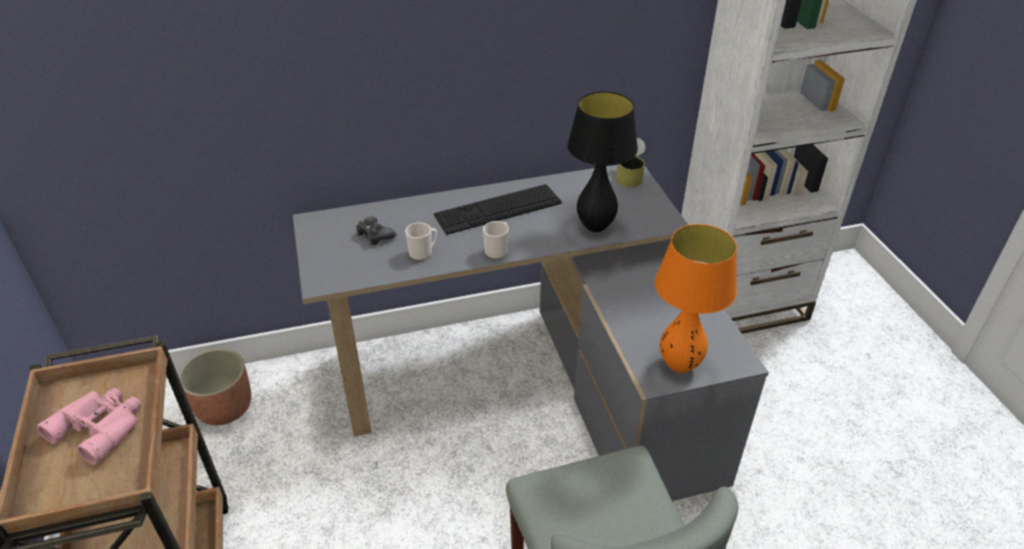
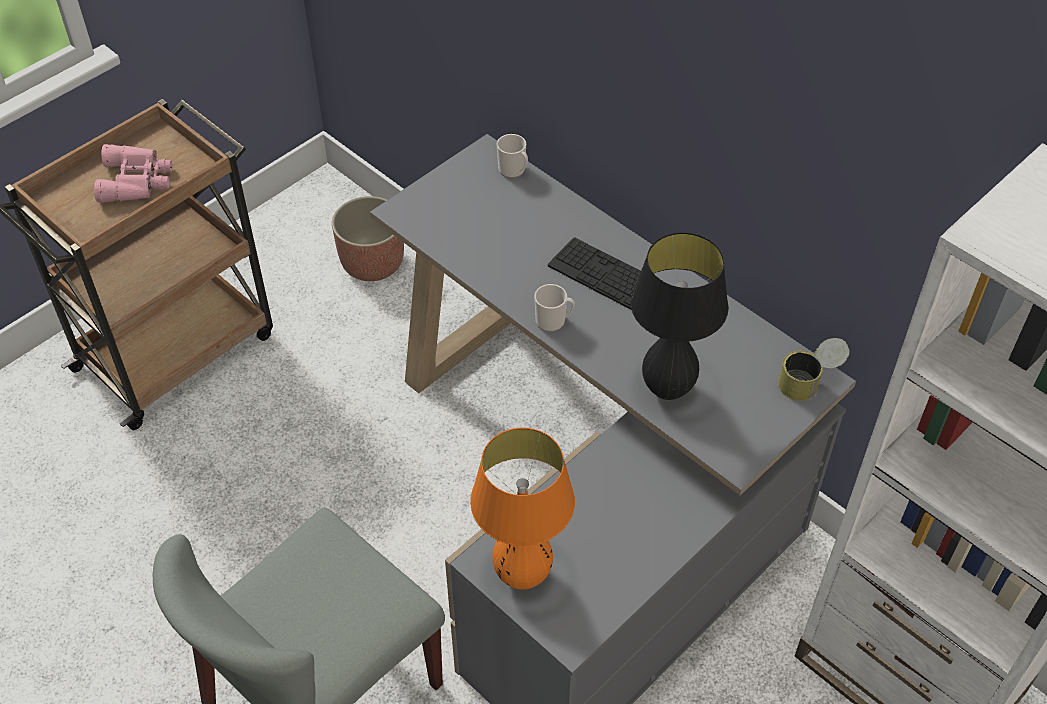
camera: 60 degrees right, 10 degrees up
(375, 235) = (502, 211): black game controller -> none
(423, 252) = (502, 262): mug -> mug (514, 170)

